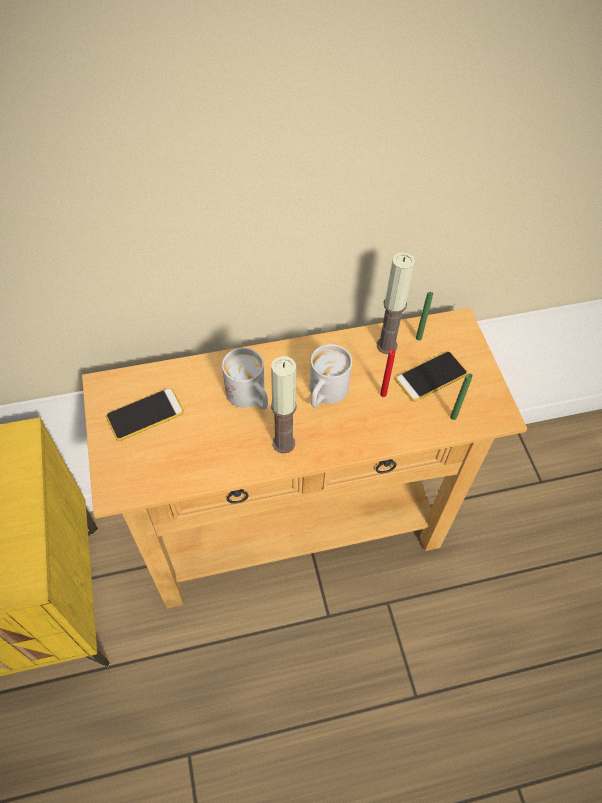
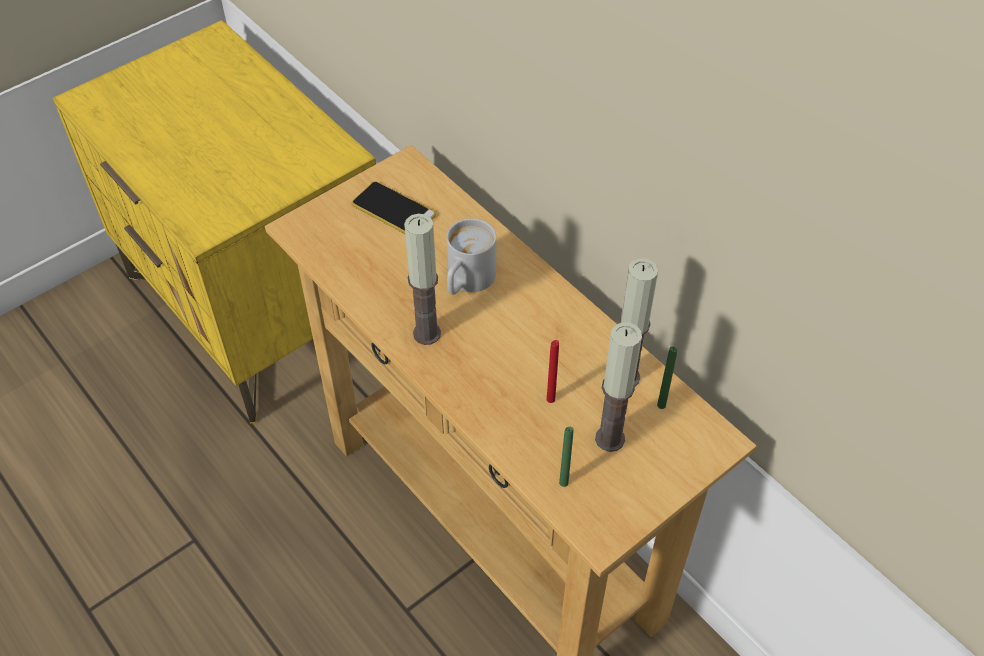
camera: 65 degrees right, 5 degrees down
(324, 394) = (513, 344): white mug -> none
(431, 376) = (609, 439): phone -> candle

